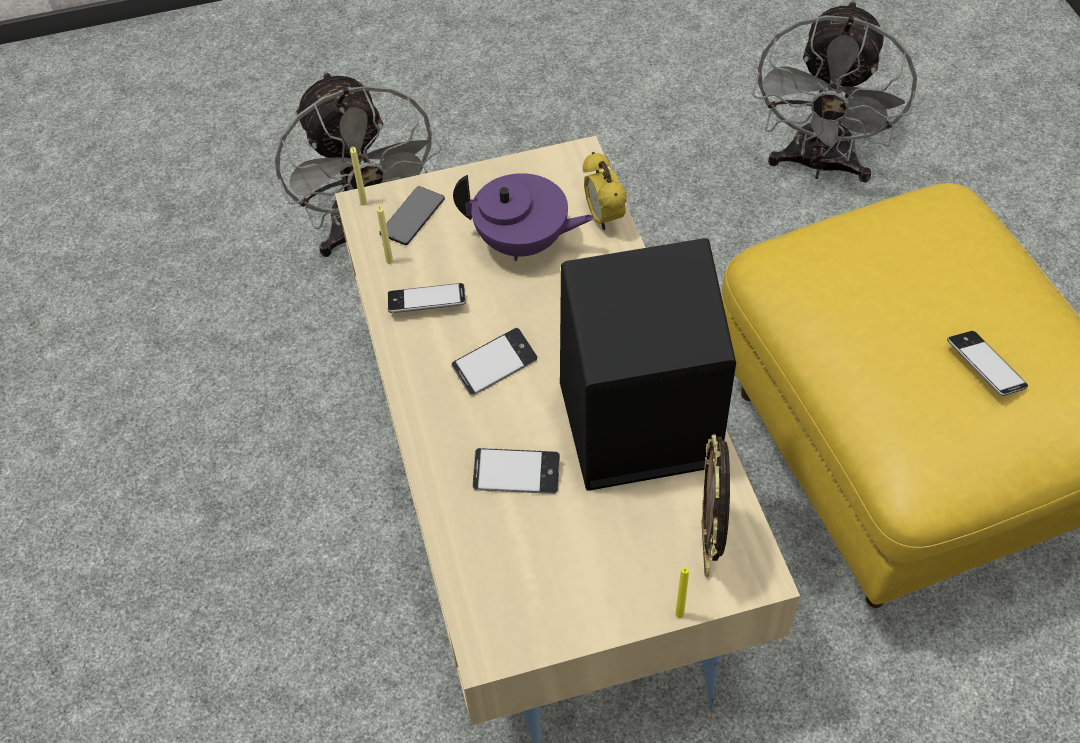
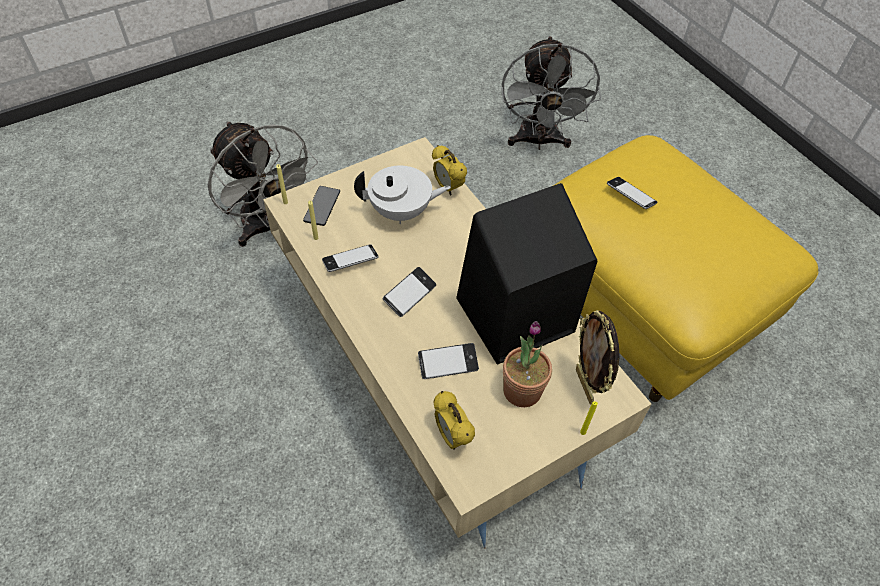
camera: 20 degrees left, 0 degrees up
(487, 579) = (452, 437): none -> alarm clock
(523, 243) = (401, 212): purple teapot -> white teapot
(610, 535) = (522, 390): none -> potted plant
(985, 367) = (710, 241): phone -> phone (630, 196)

